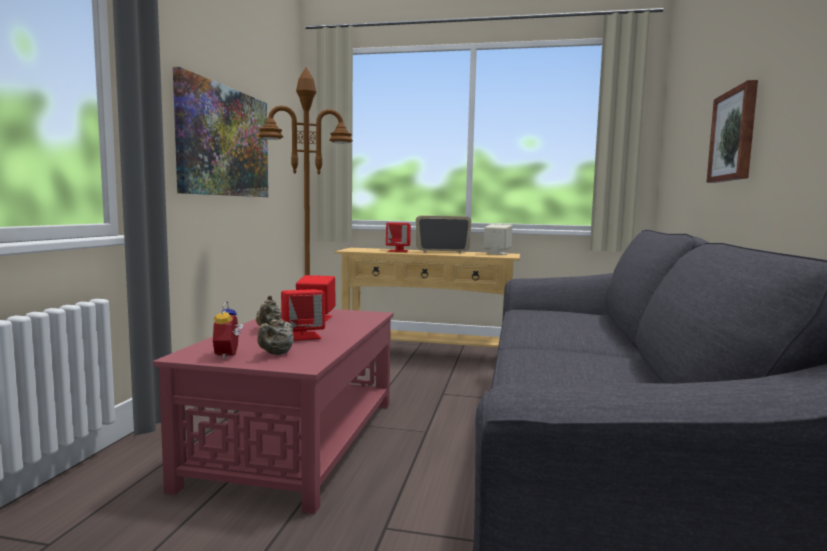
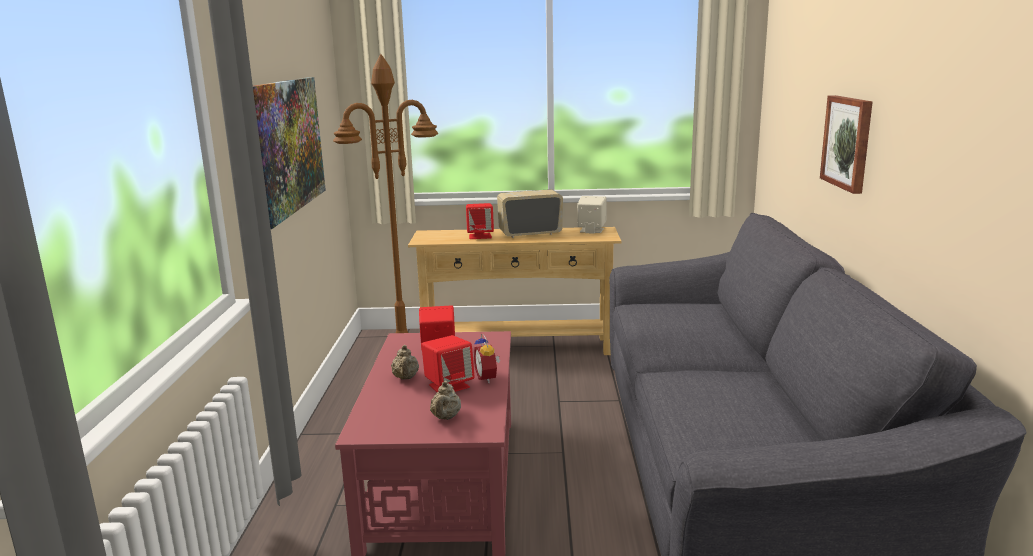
camera: 10 degrees left, 10 degrees up
(230, 355) = (402, 426): alarm clock -> alarm clock (488, 378)

